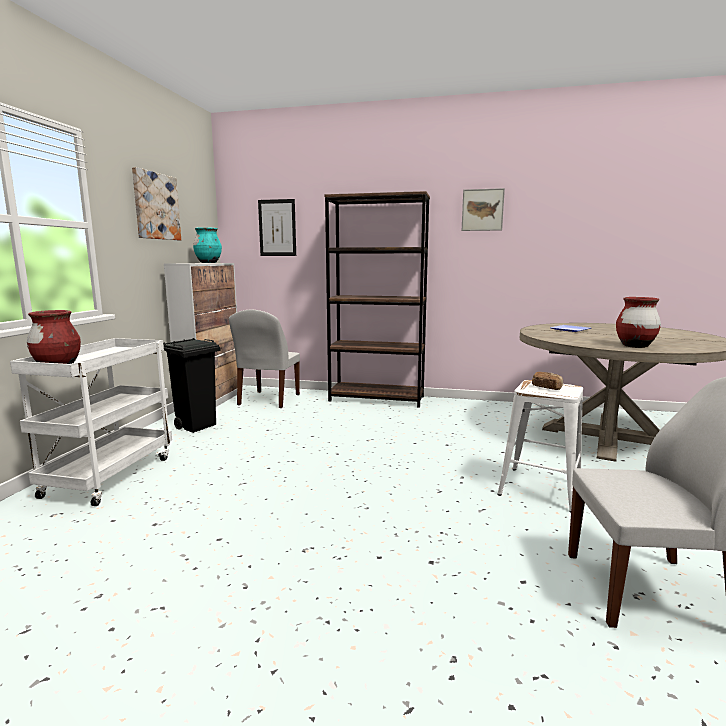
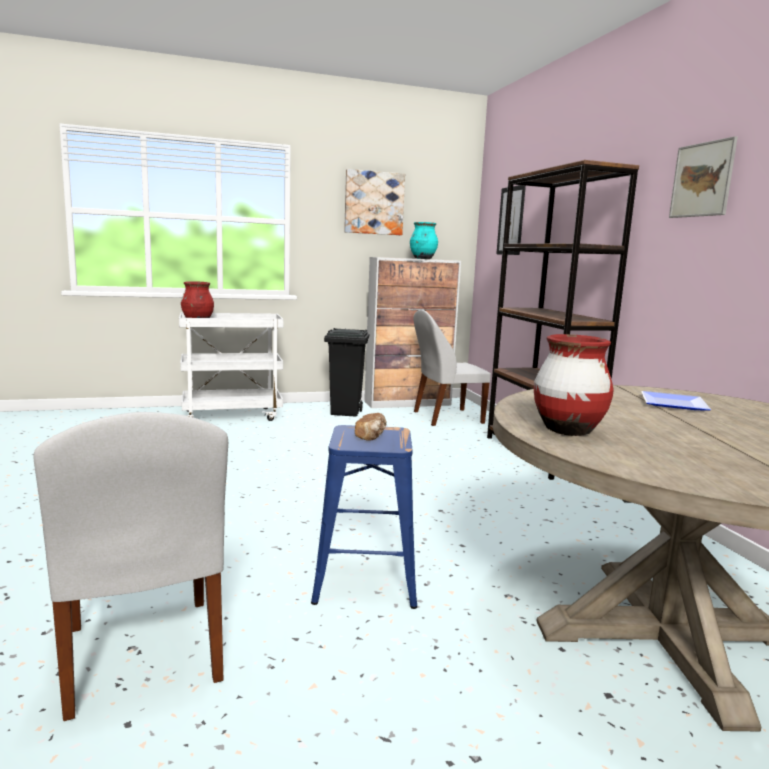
camera: 60 degrees right, 0 degrees up
(540, 489) = (364, 578): white stool -> blue stool

